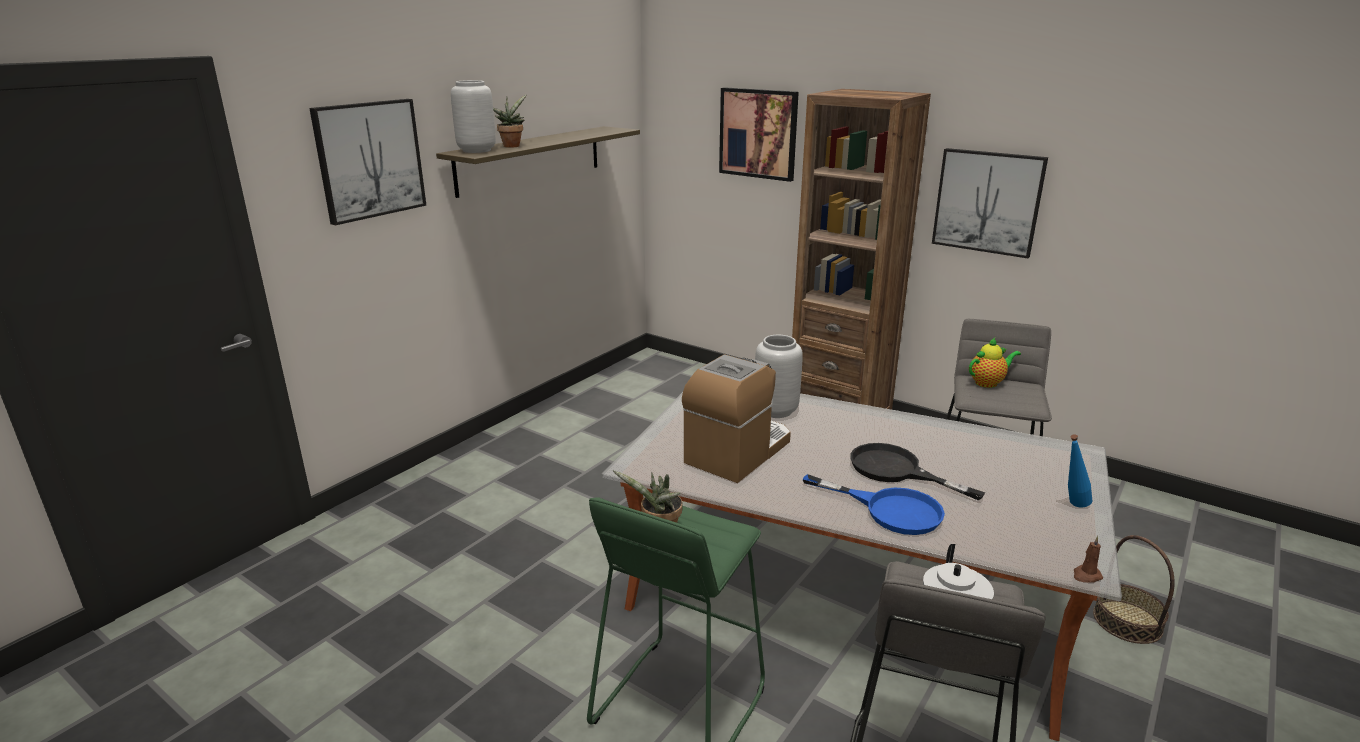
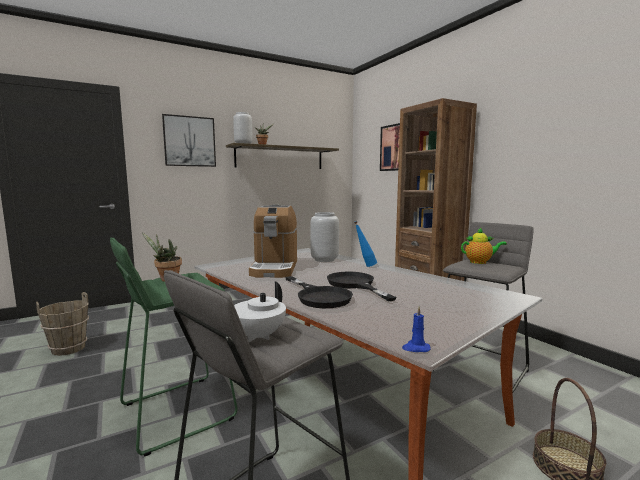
camera: 25 degrees right, 15 degrees down
(337, 663) = (69, 349): none -> brown bucket
(738, 452) = (275, 268): coffee machine -> coffee machine turned 120 degrees clockwise
(889, 509) = (319, 296): blue frying pan -> black frying pan
(987, 202) = (514, 163): picture -> none
(1071, 506) = (463, 315): blue bottle -> blue bottle (365, 266)
(1086, 576) = (415, 348): brown candle -> blue candle

